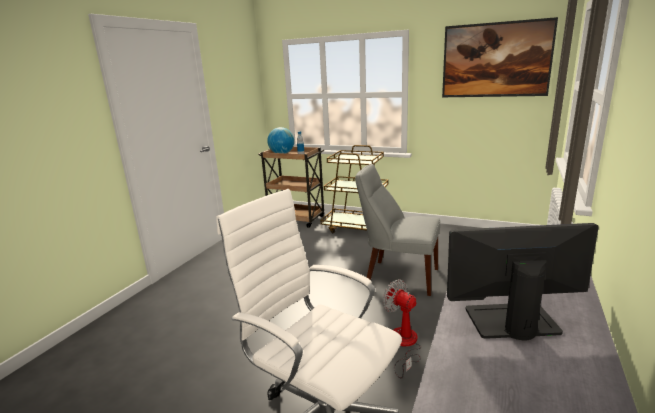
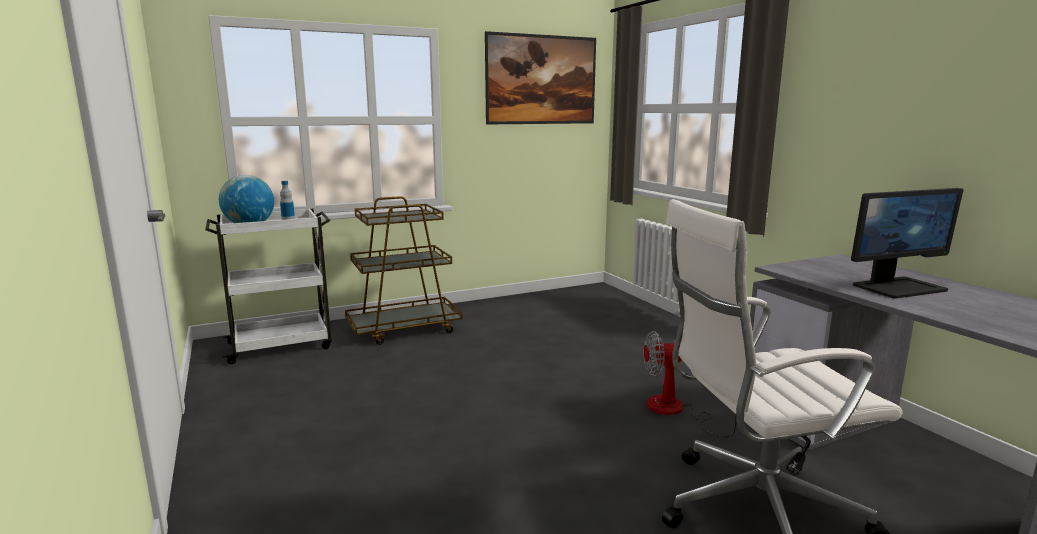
camera: 50 degrees left, 5 degrees down
(296, 219) = (282, 345): brown cart -> white cart
(398, 276) = (552, 358): grey chair -> none
(511, 322) = (898, 287): monitor -> monitor turned 150 degrees counterclockwise

